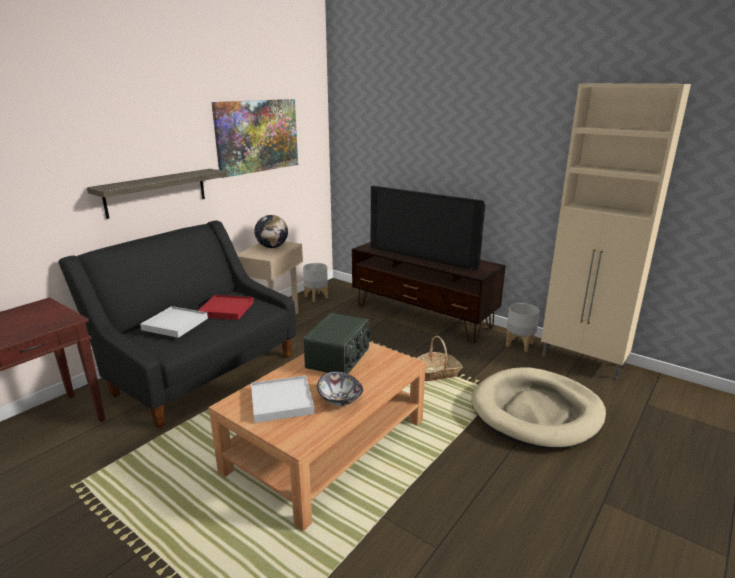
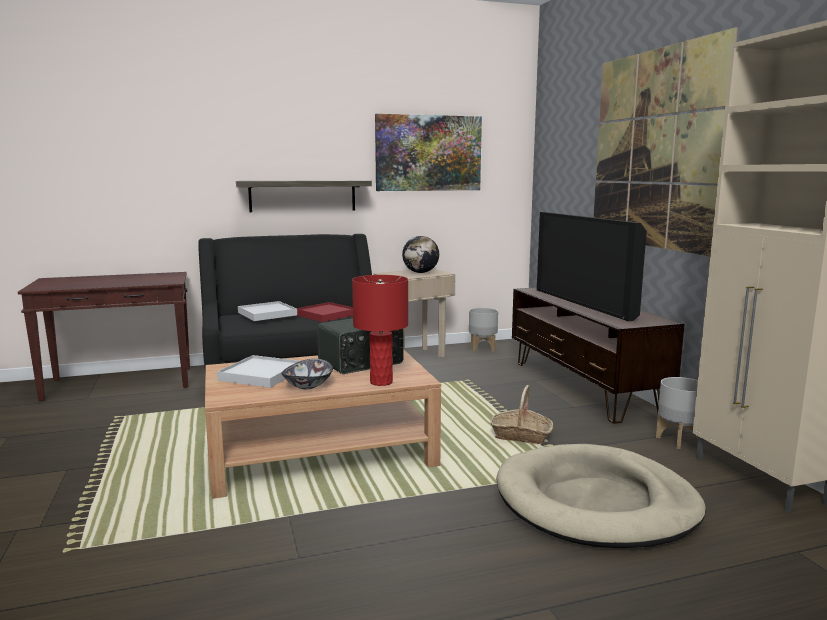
camera: 35 degrees right, 10 degrees down
(386, 375) = (381, 382): none -> red table lamp
(470, 140) = (653, 149): none -> picture

